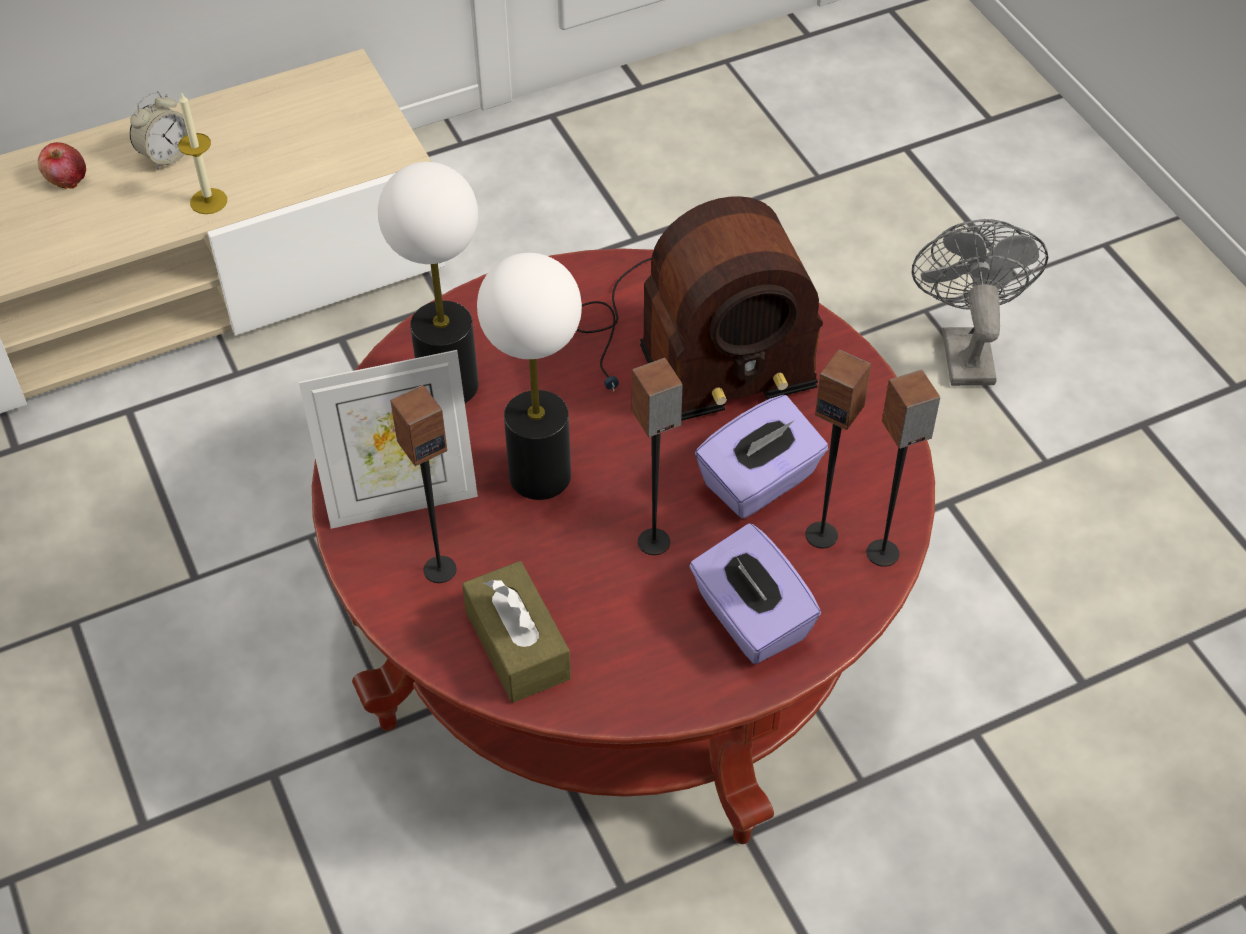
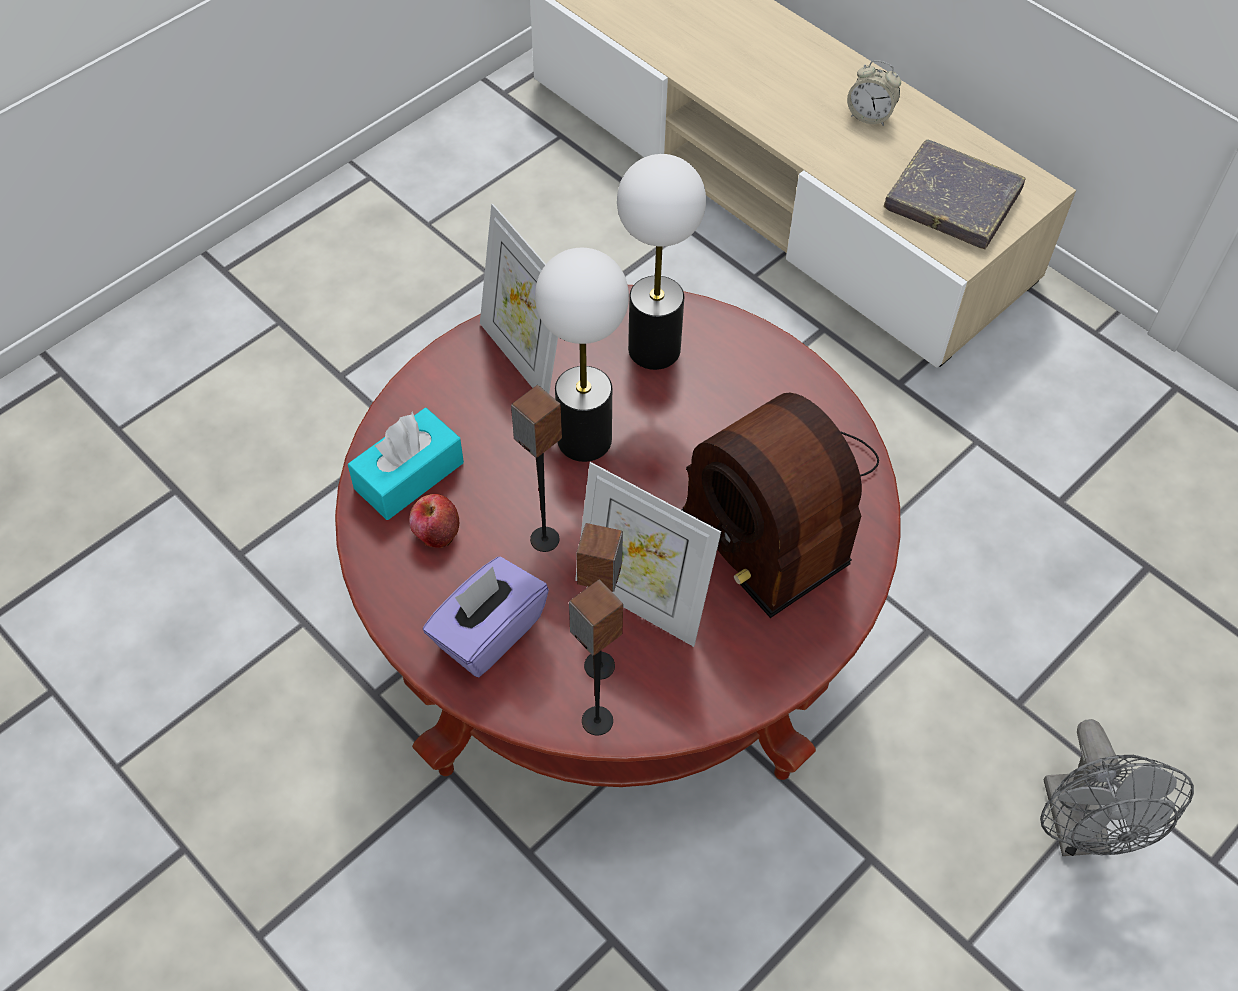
camera: 70 degrees right, 5 degrees up
(66, 179) = (810, 70): apple -> apple (436, 532)
(208, 201) = (835, 158): candle -> none
(323, 135) = (952, 201): none -> grey book
(439, 569) = (465, 403): speaker -> none
(517, 645) = (409, 475): brown tissue box -> turquoise tissue box
(760, 482) = (641, 601): purple tissue box -> picture frame
(964, 348) = (1080, 830): grey fan -> grey fan turned 105 degrees clockwise

